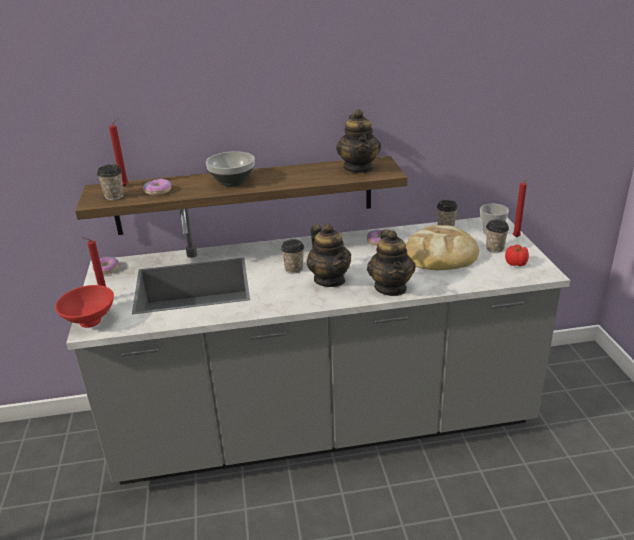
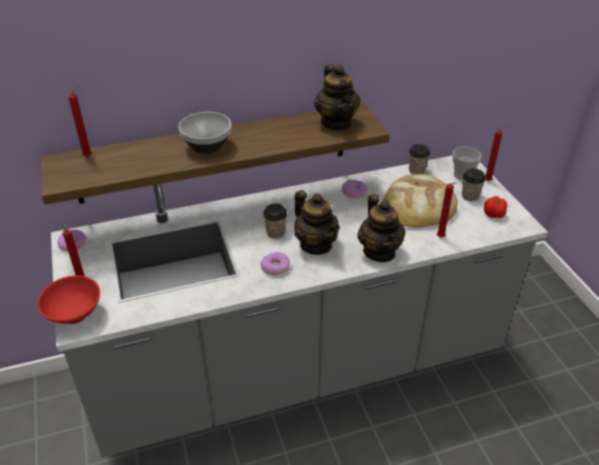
camera: 10 degrees left, 10 degrees up
(114, 196) = (80, 173): cup -> none
(158, 191) = (128, 163): donut -> donut (275, 267)
(456, 280) = (441, 238): none -> red candle

